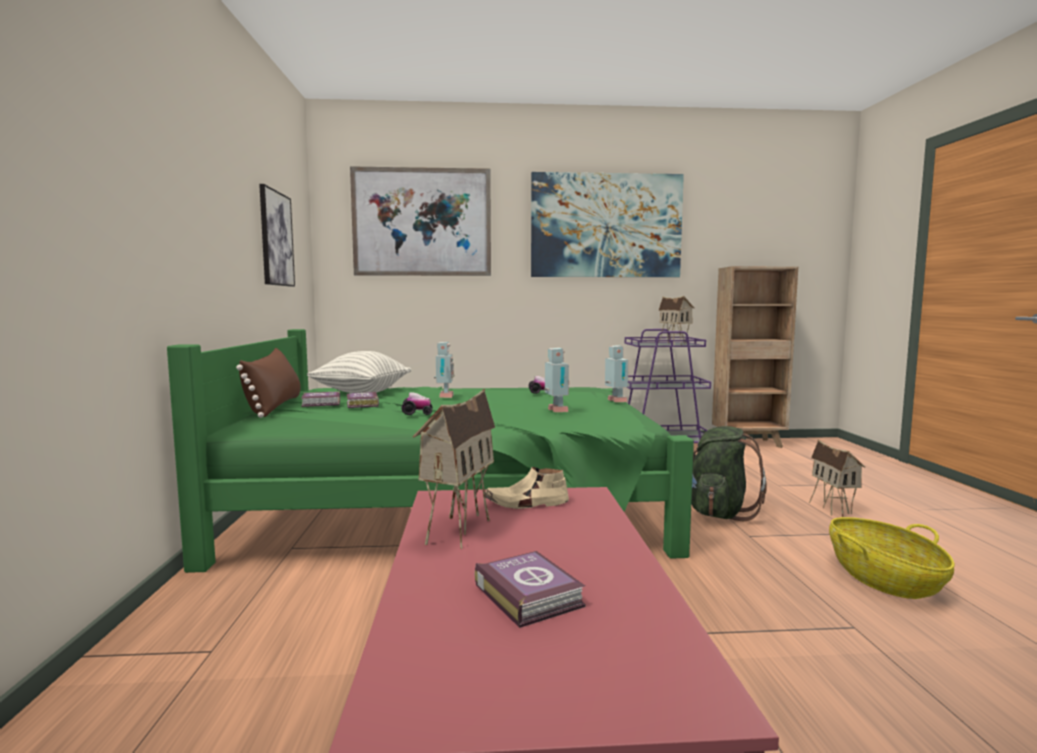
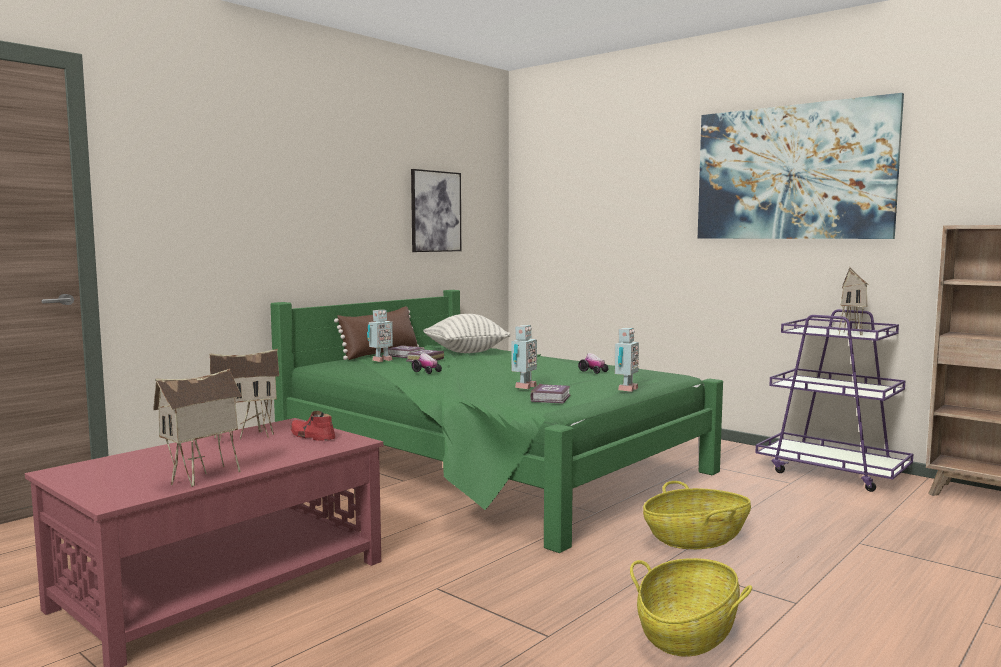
camera: 45 degrees right, 0 degrees up
(422, 222) = (595, 181): picture -> none
(444, 397) = (500, 363): toy robot -> toy robot (380, 360)
(526, 503) = (311, 436): beige shoe -> red shoe
(528, 594) = (180, 463): book -> book (552, 398)
(718, 513) = (696, 539): green backpack -> basket
(833, 509) = (848, 580): toy house -> toy house (204, 478)

